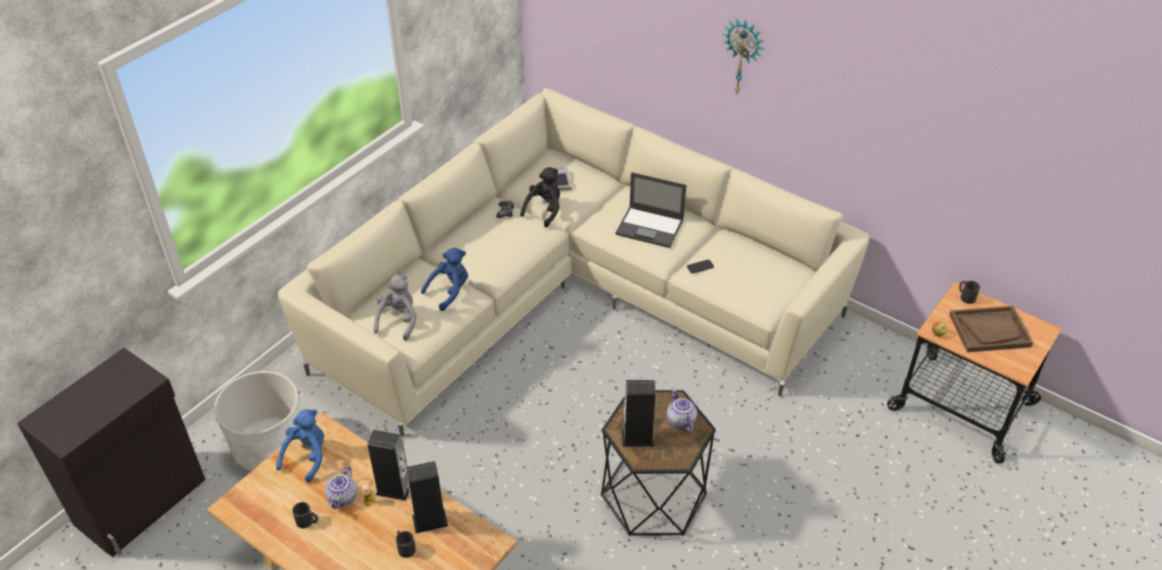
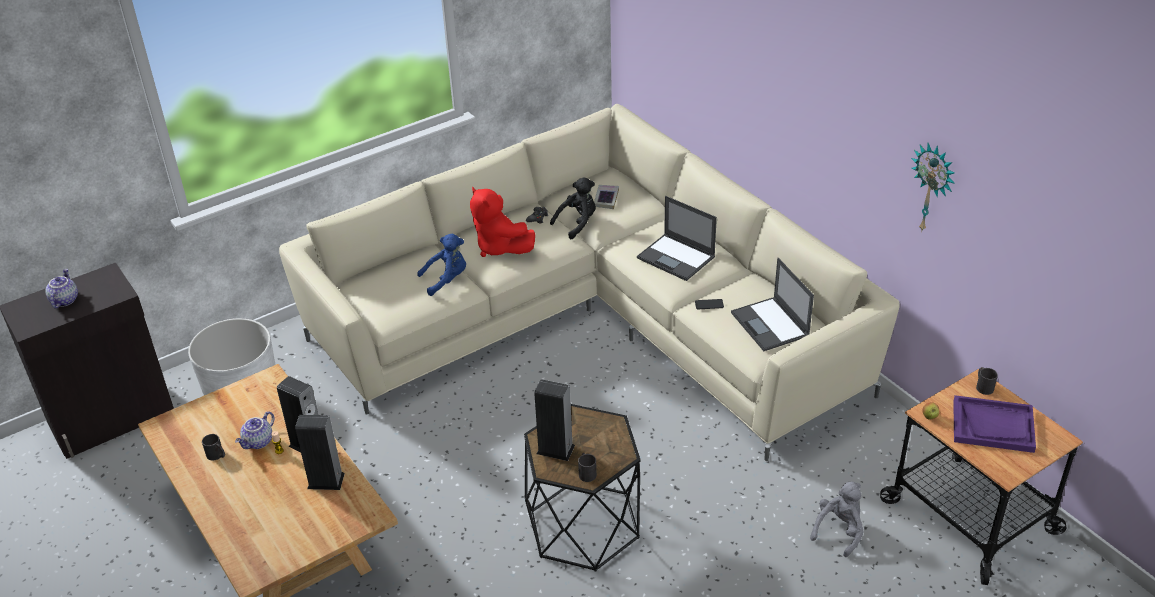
camera: 20 degrees right, 5 degrees down
(307, 456) = (246, 399): blue plush toy -> none
(399, 321) = (385, 297): grey plush toy -> grey plush toy (839, 531)
(405, 547) = (291, 499): black mug -> black mug (586, 472)
(484, 248) = (499, 247): none -> red plush toy
(680, 421) = (607, 443): teapot -> teapot (64, 300)
(743, 56) = (790, 86): wall clock -> wall clock (932, 188)
(761, 275) = (770, 325): none -> laptop
(989, 330) = (993, 426): brown tray -> purple tray

